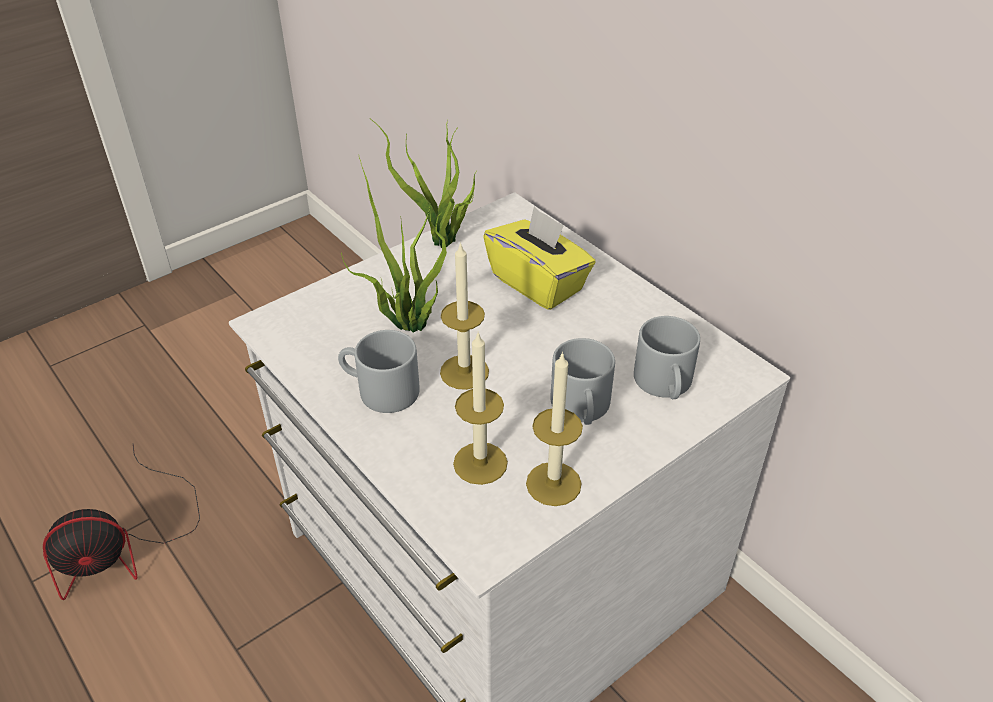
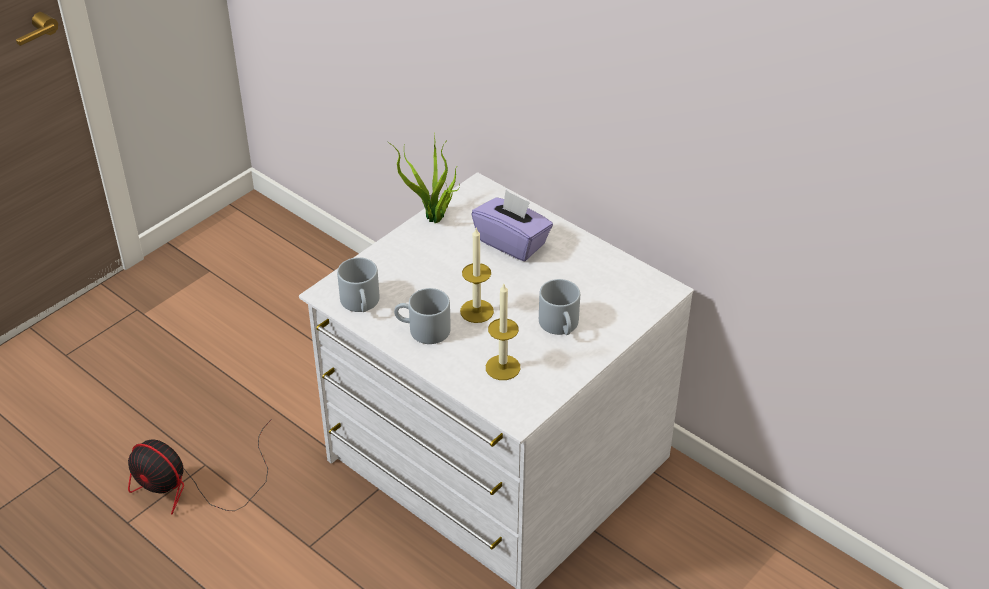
camera: 10 degrees left, 0 degrees up
(125, 544) = (193, 486): fan -> fan turned 60 degrees clockwise
(407, 324) = (427, 283): potted plant -> none
(538, 283) = (512, 242): yellow tissue box -> purple tissue box
(553, 484) = (552, 374): candle -> none
(666, 385) = (613, 304): grey mug -> grey mug (362, 303)

